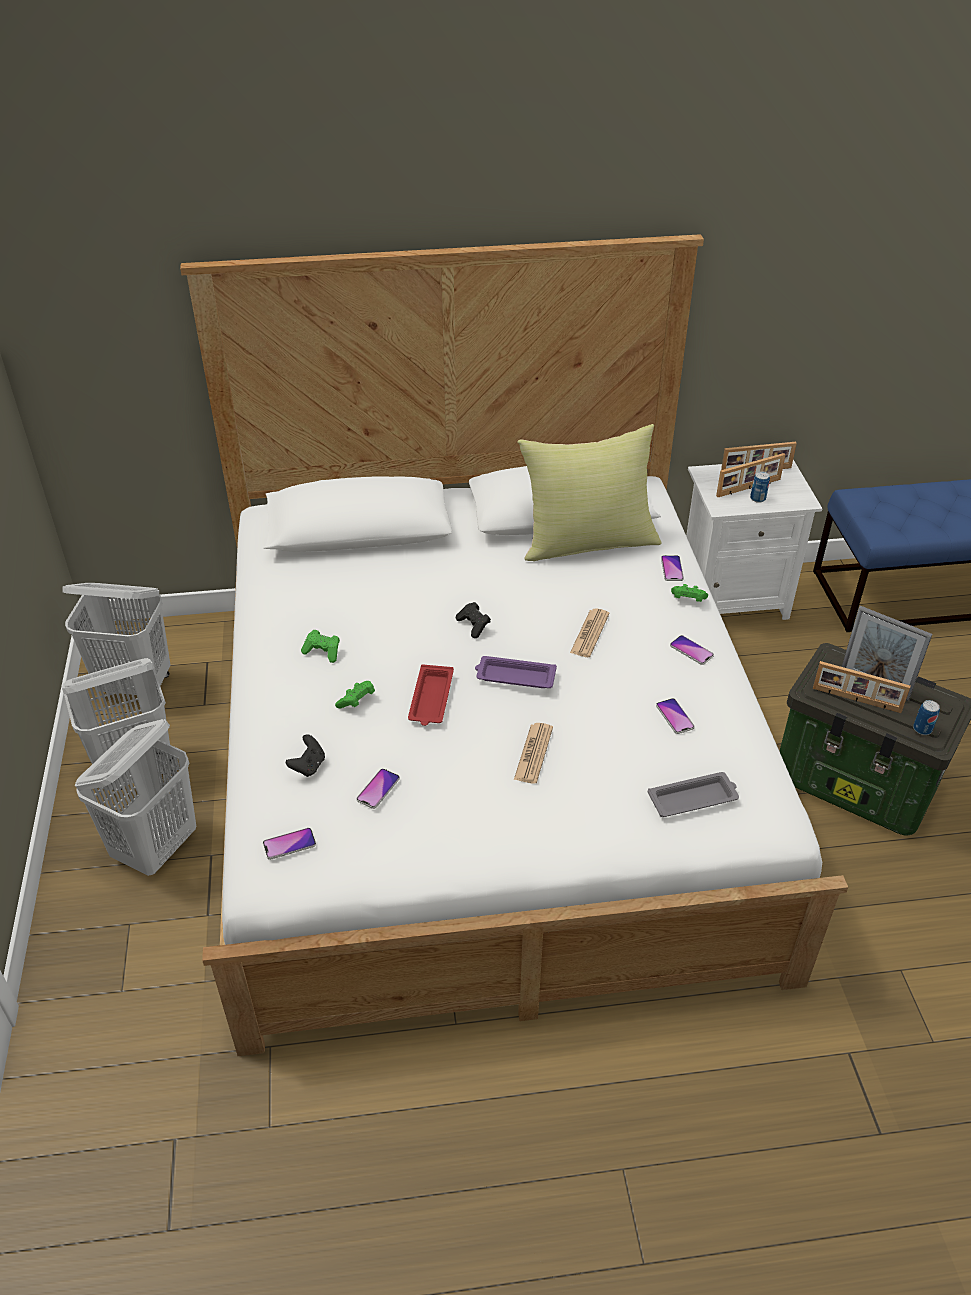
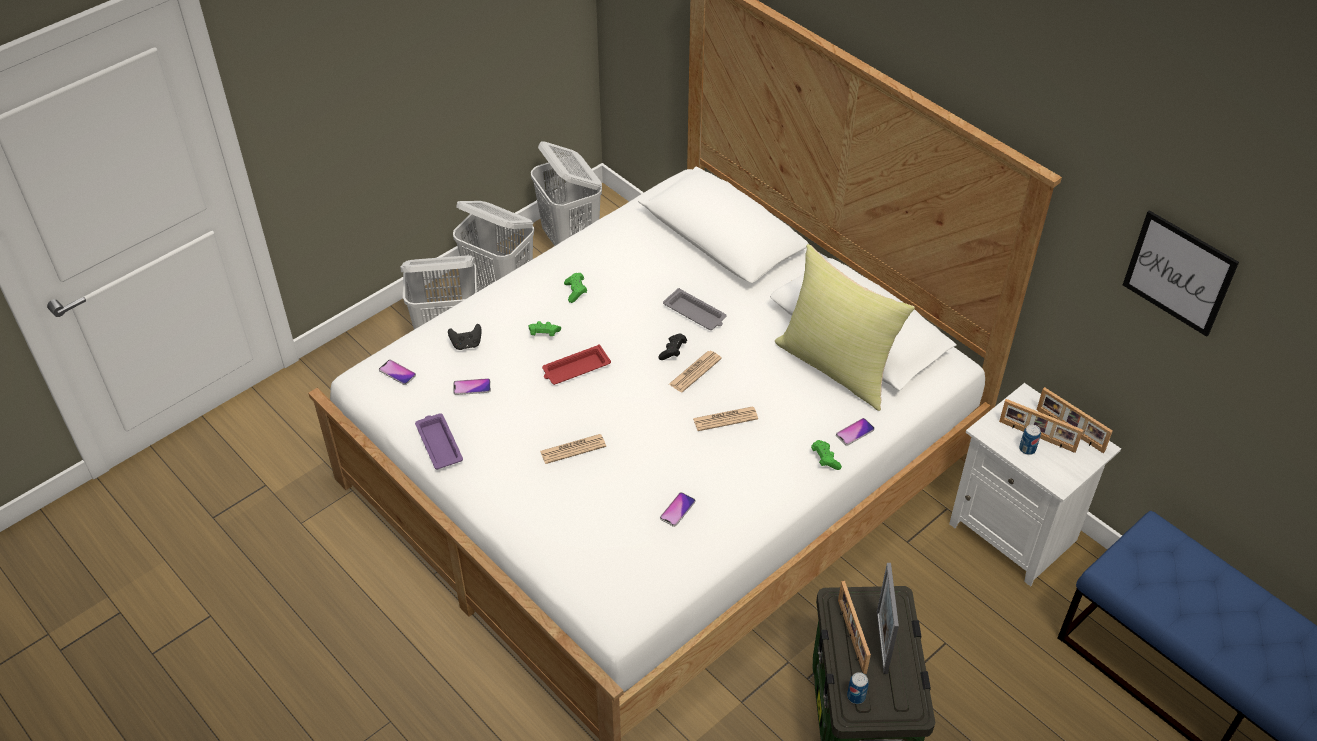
camera: 55 degrees right, 5 degrees up
(513, 624) = (695, 372): none -> newspaper
(514, 676) = (638, 400): purple tray -> purple tray (439, 443)
(691, 651) = (764, 488): phone -> none
(694, 798) = (602, 557): grey tray -> grey tray (695, 314)
(822, 258) = (1179, 273): none -> picture

